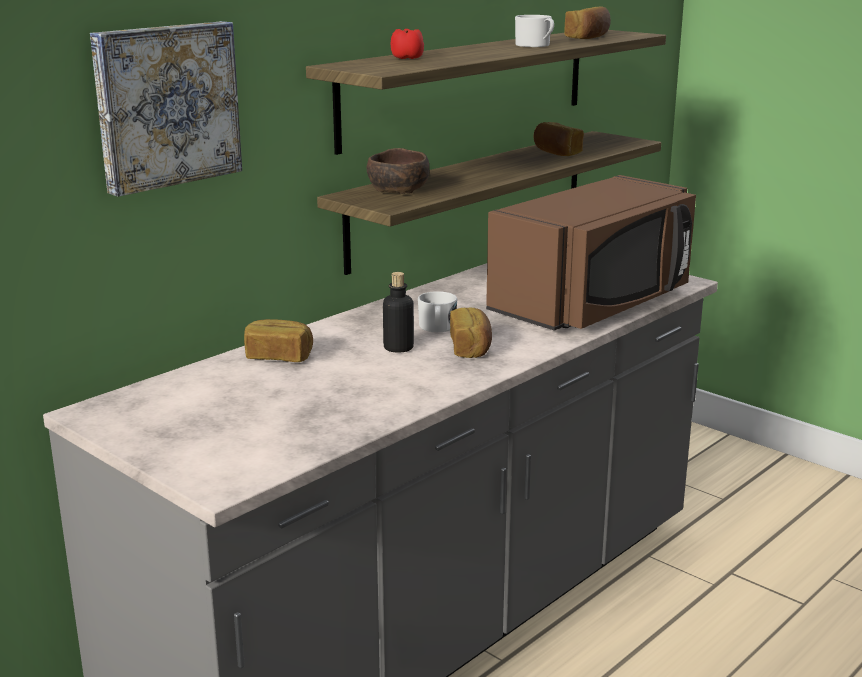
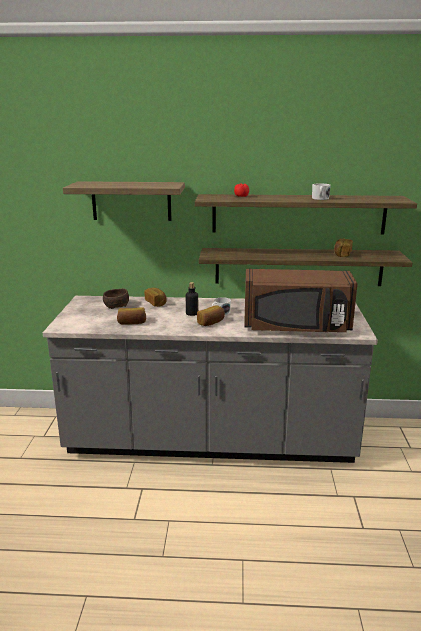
camera: 50 degrees right, 0 degrees up
(165, 105) = (131, 201): picture -> shelf
(399, 190) = (231, 252): brown bowl -> brown bowl (116, 306)
(588, 37) = (367, 199): bread -> bread (132, 323)

